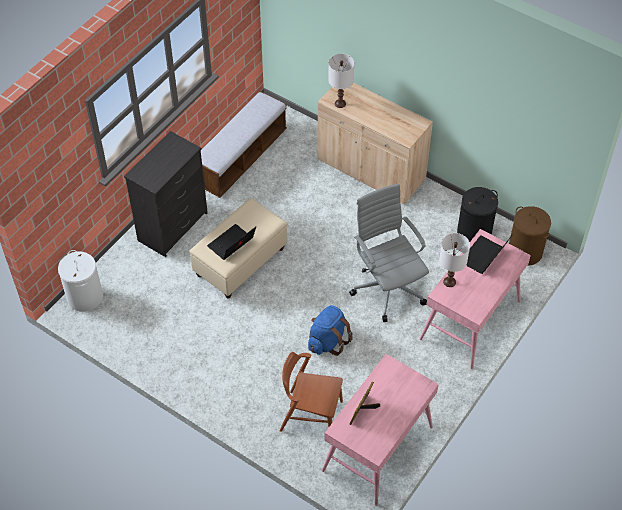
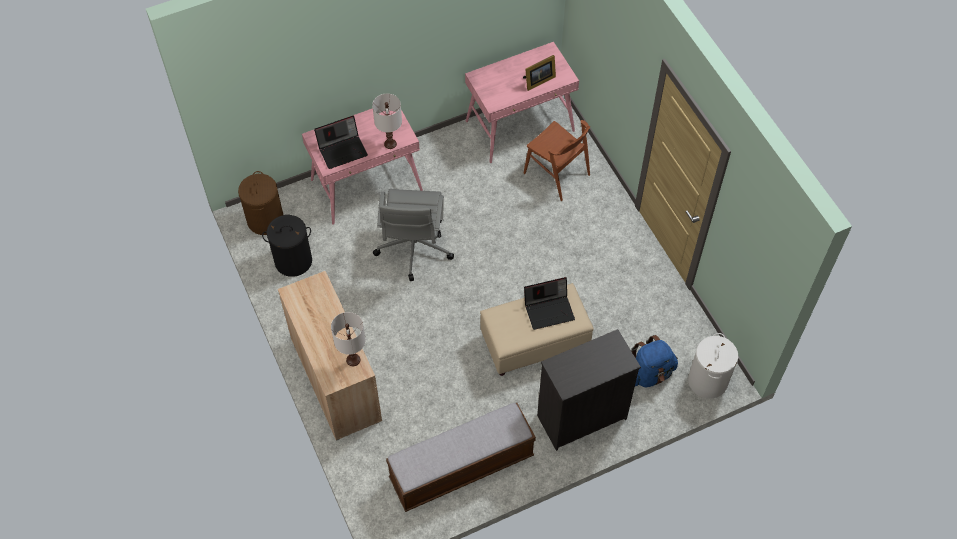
camera: 150 degrees left, 5 degrees up
(328, 341) = (502, 226): blue backpack -> blue backpack (650, 374)

